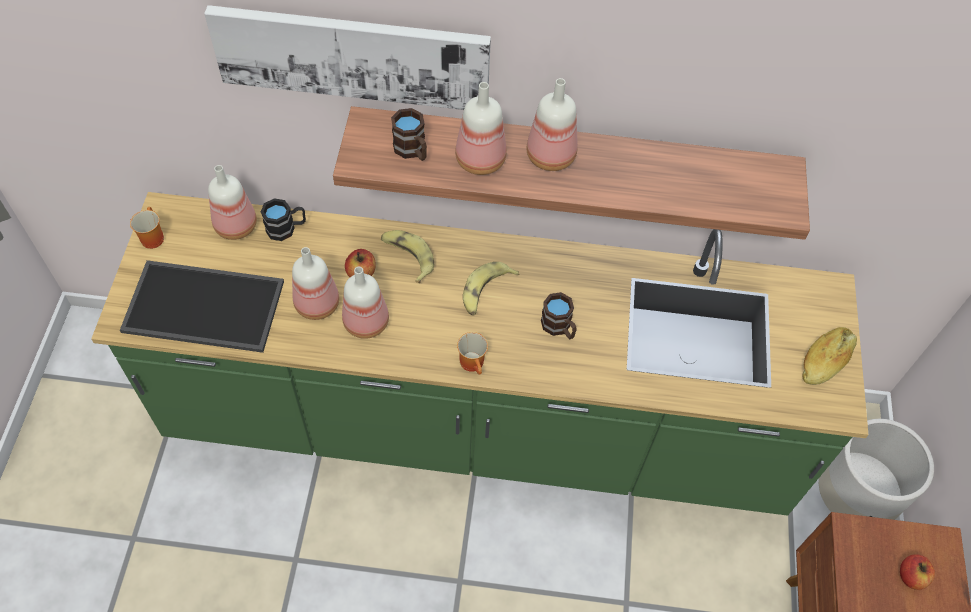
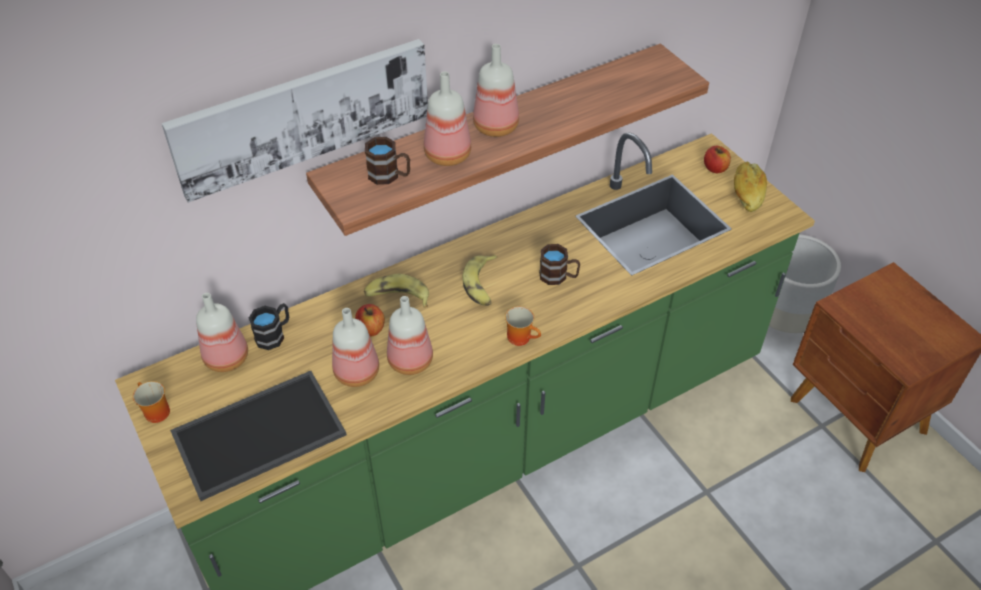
camera: 35 degrees left, 10 degrees down
(911, 576) = (896, 308): apple -> apple (715, 168)

